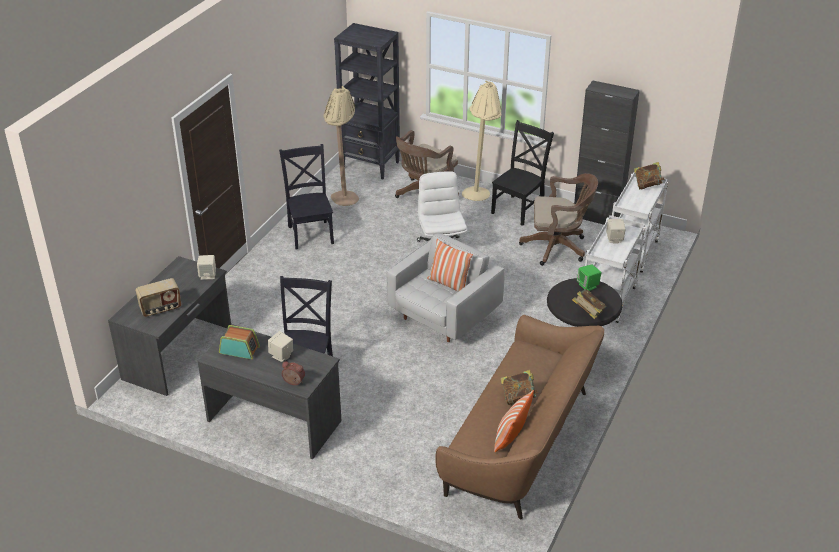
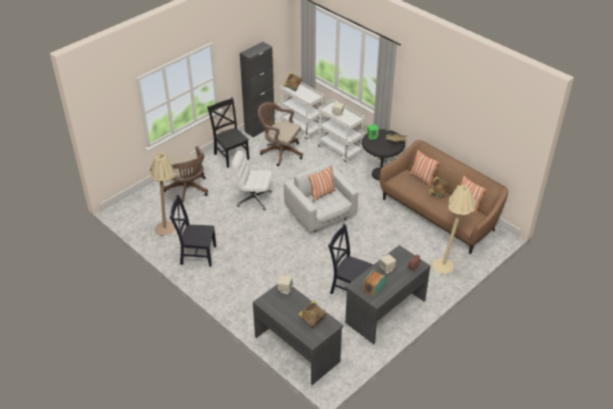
camera: 70 degrees left, 5 degrees up
(160, 309) = (312, 319): radio -> book
(371, 166) = (131, 206): black bookcase -> none
(479, 197) = (206, 167): beige floor lamp -> beige floor lamp (448, 265)
(547, 374) = (422, 178): none -> pillow
(558, 247) = (280, 152): brown office chair -> brown office chair turned 90 degrees counterclockwise

